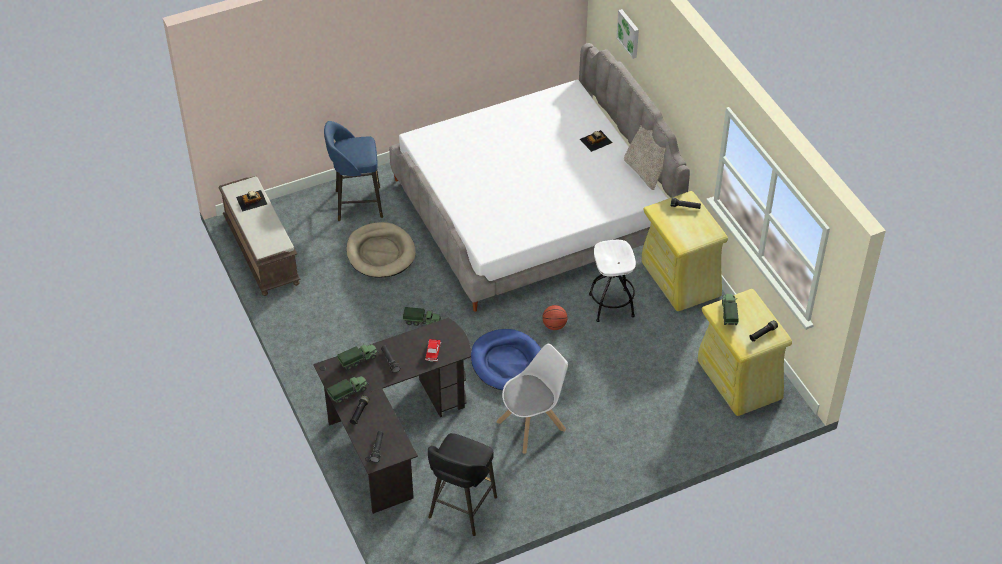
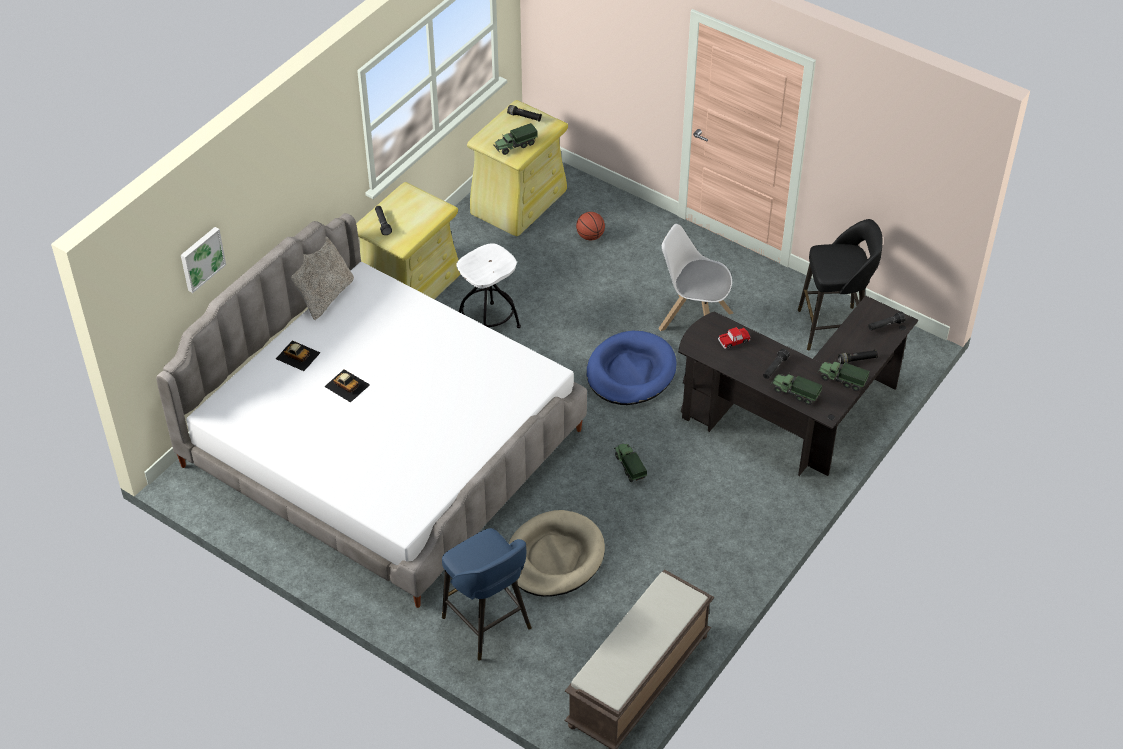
camera: 120 degrees left, 0 degrees up
(252, 200) = (618, 659): toy car -> toy car (347, 385)
(554, 325) = (551, 357): basketball -> basketball (590, 236)

